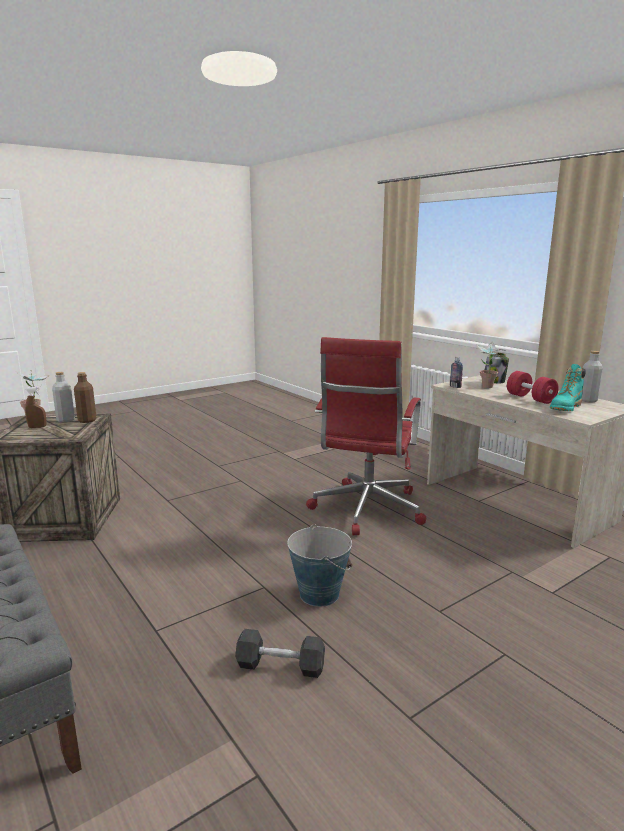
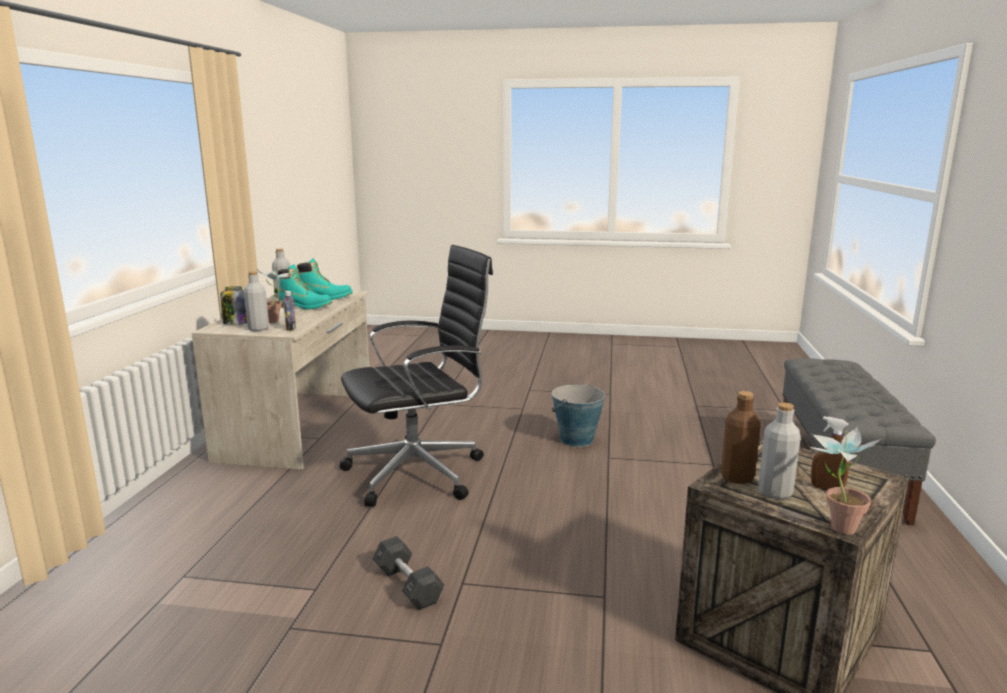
camera: 135 degrees left, 0 degrees up
(280, 666) = (647, 424): grey dumbbell -> grey dumbbell (408, 585)
(366, 510) = (419, 473): red office chair -> black office chair
(468, 382) = (258, 329): none -> grey bottle
(530, 398) = (305, 307): red dumbbell -> turquoise boot

